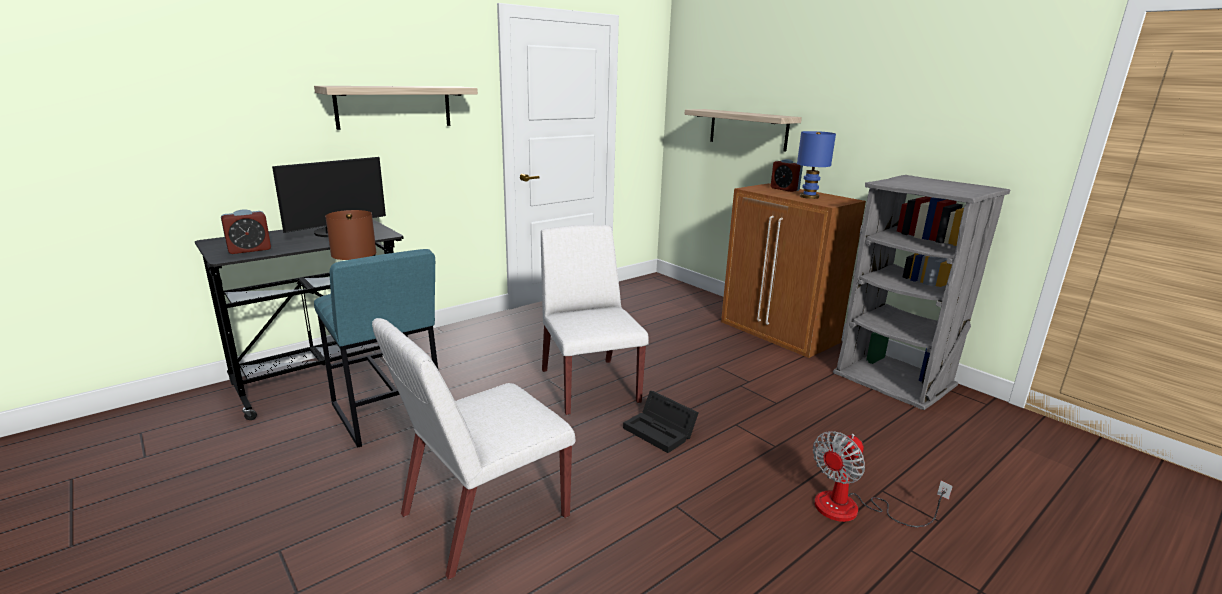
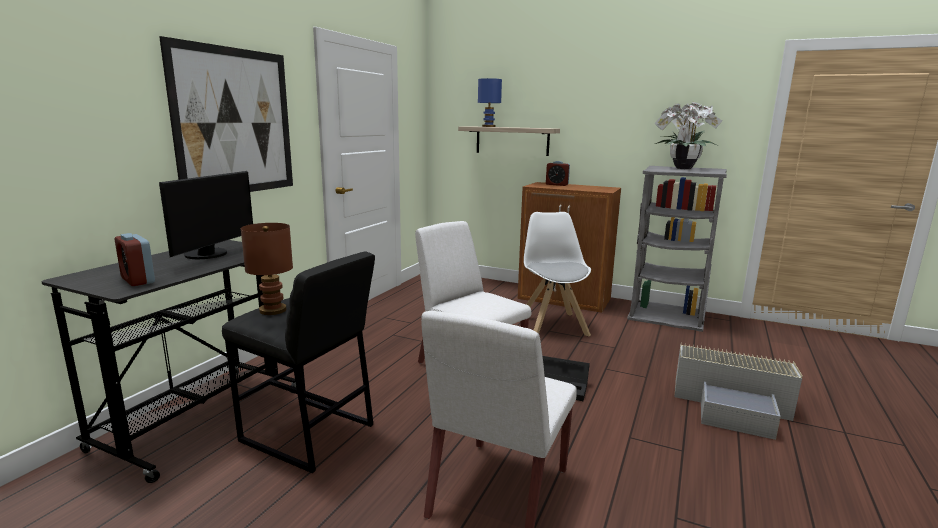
camera: 25 degrees left, 5 degrees down
(249, 250) = (138, 280): alarm clock -> alarm clock turned 105 degrees clockwise
(388, 413) = (310, 434): blue stool -> black stool
(394, 107) = (235, 122): shelf -> picture
(729, 360) = (552, 324): none -> chair
(809, 197) = (583, 188): blue table lamp -> blue table lamp (489, 126)
(853, 509) = (733, 405): fan -> grey storage box
(936, 183) = (681, 168): none -> potted plant

